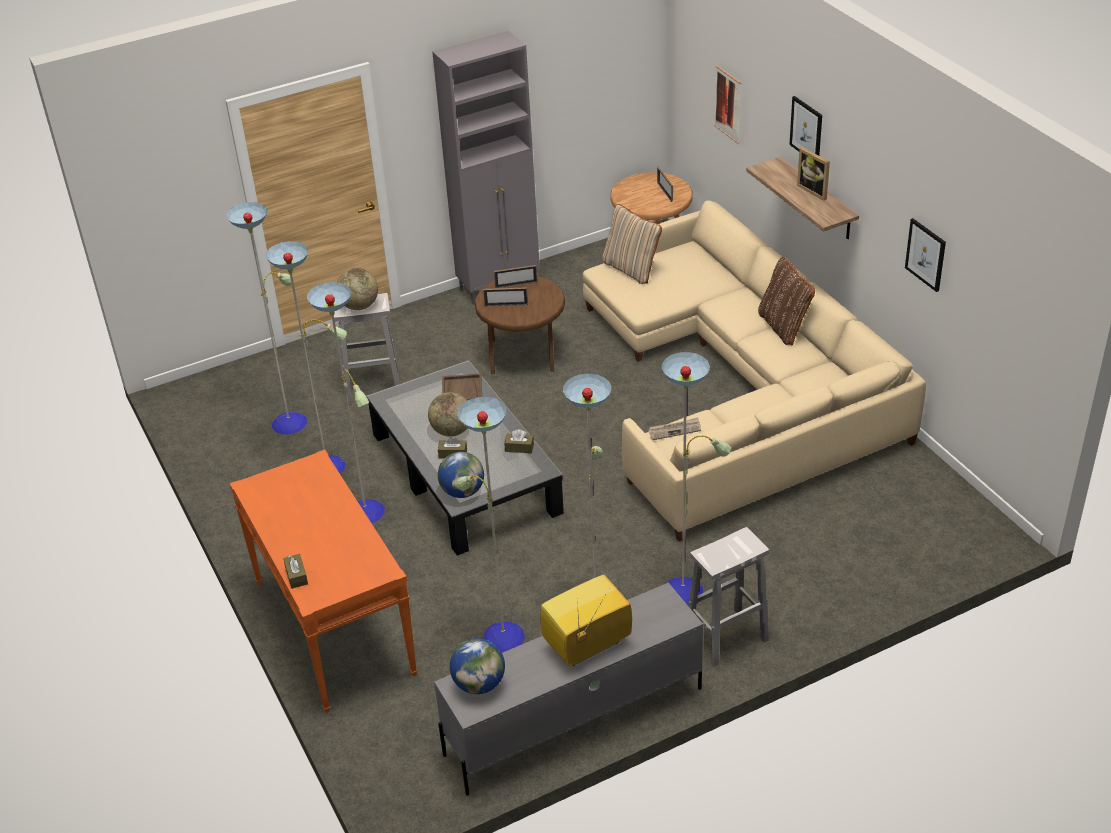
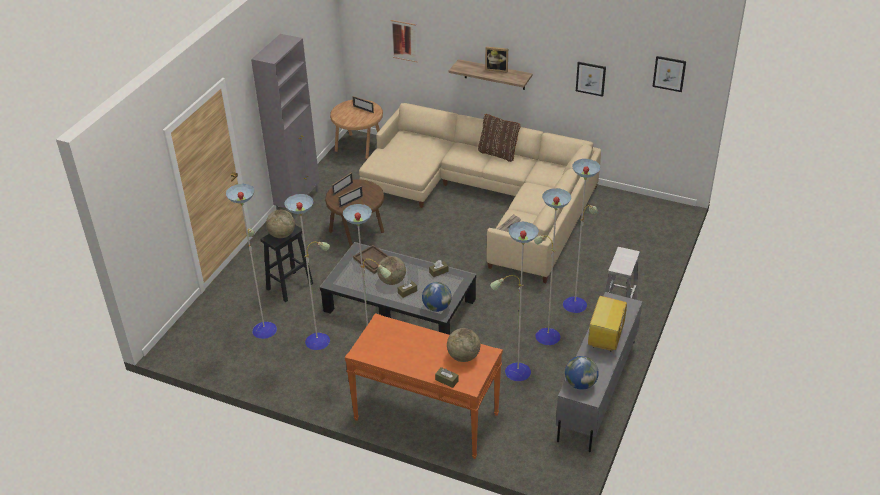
camera: 40 degrees left, 0 degrees up
(351, 558) = (463, 356): none -> globe
(374, 385) = (290, 286): white stool -> black stool
(631, 269) = (387, 157): beige pillow -> none
(806, 129) = (480, 36): picture -> picture (669, 73)

